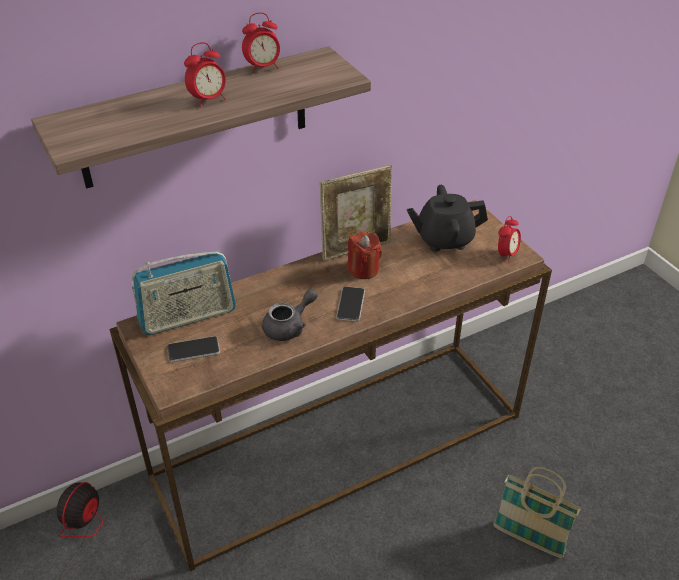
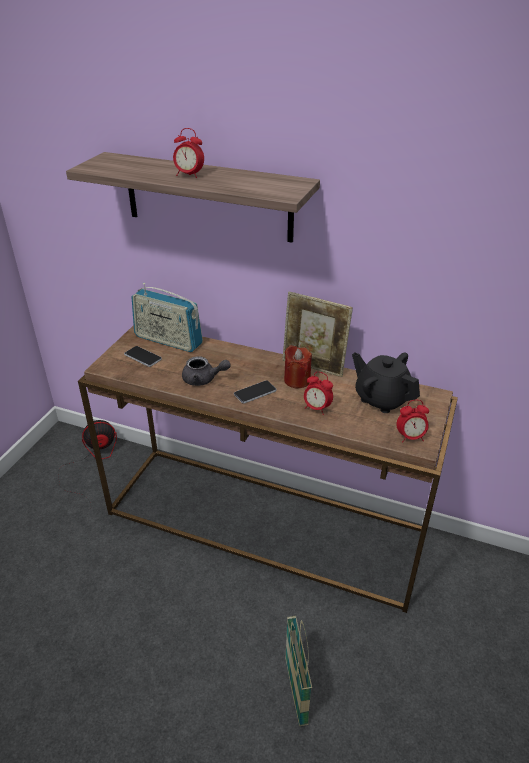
camera: 50 degrees right, 5 degrees down
(263, 68) = (254, 173): alarm clock -> alarm clock (317, 408)

